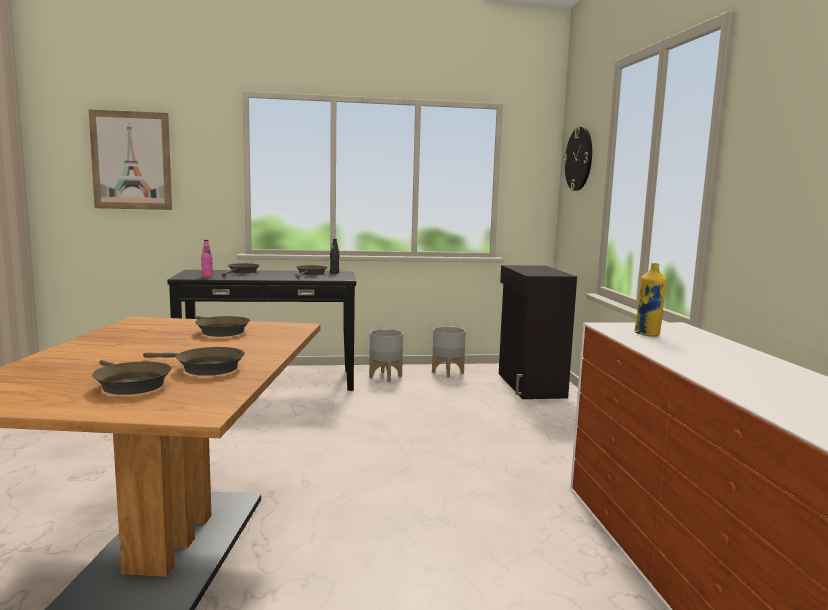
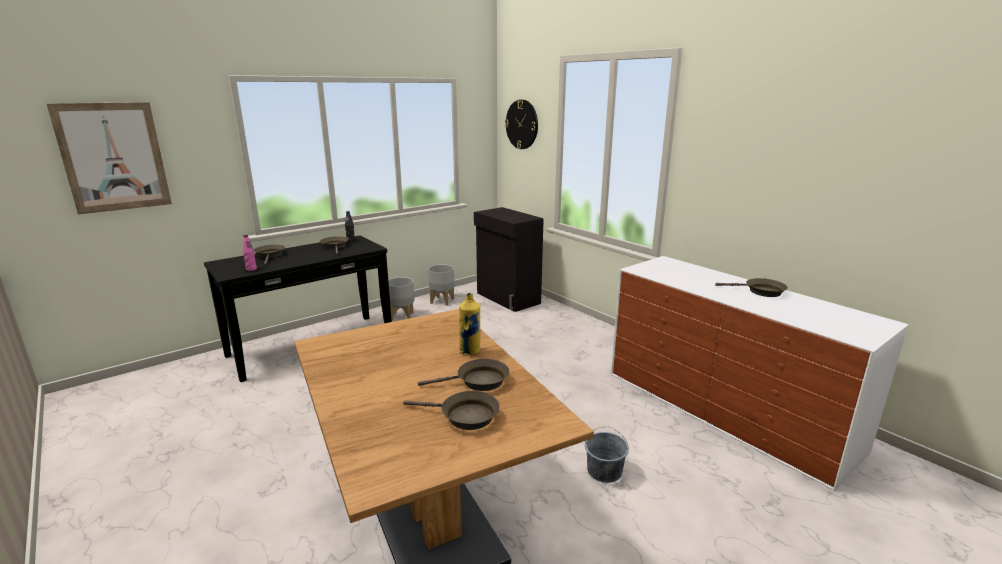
camera: 30 degrees left, 10 degrees up
(220, 331) = (407, 338): brown frying pan -> brown frying pan (761, 291)
(419, 586) = (604, 471): none -> grey bucket
(647, 334) = (667, 273): yellow bottle -> yellow bottle (470, 351)

